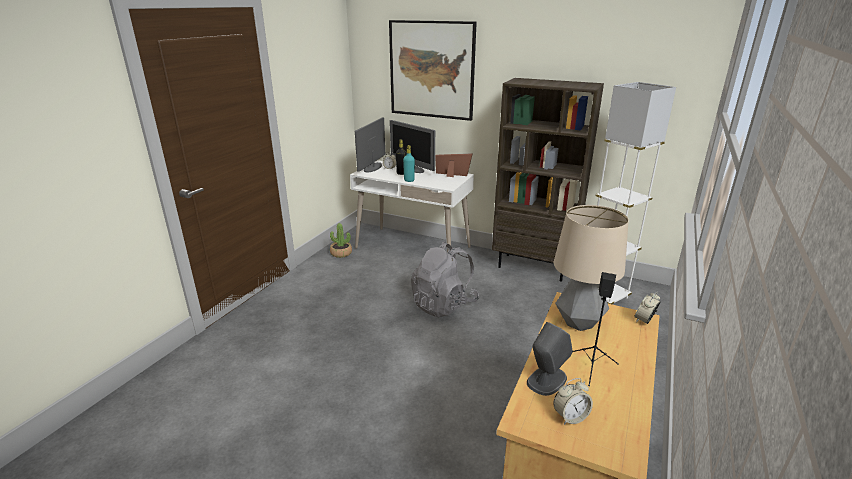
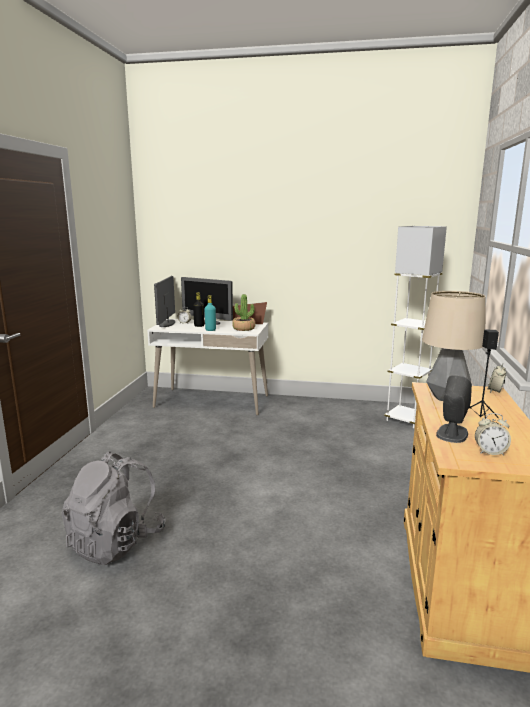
camera: 15 degrees left, 10 degrees down
(341, 253) = (139, 413): potted plant -> potted plant (244, 328)
(431, 70) = (221, 228): picture -> none
(444, 305) = (265, 443): grey backpack -> grey backpack (116, 542)
(533, 267) = (333, 405): brown bookcase -> none
(570, 417) = (490, 452): alarm clock -> alarm clock turned 45 degrees clockwise

